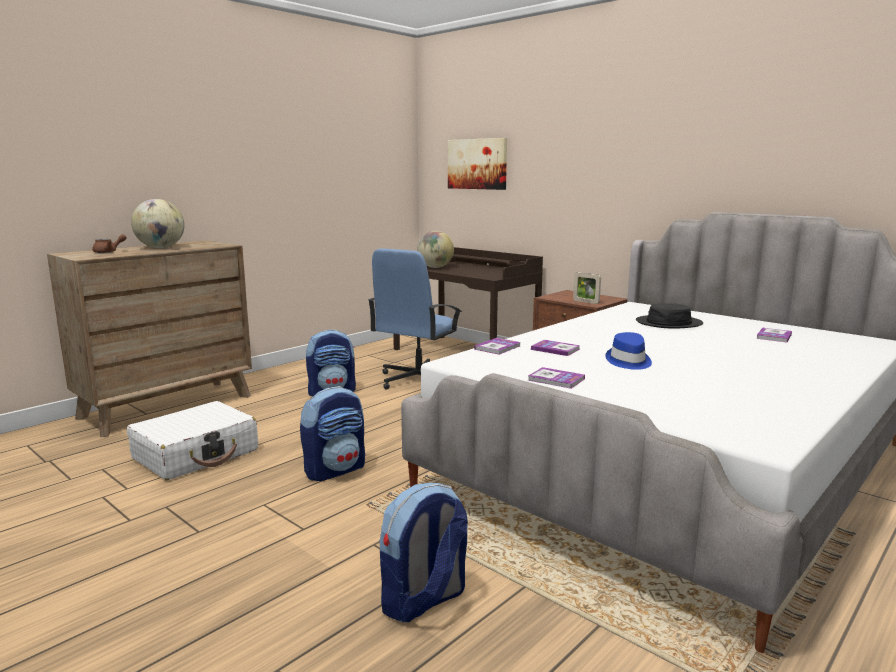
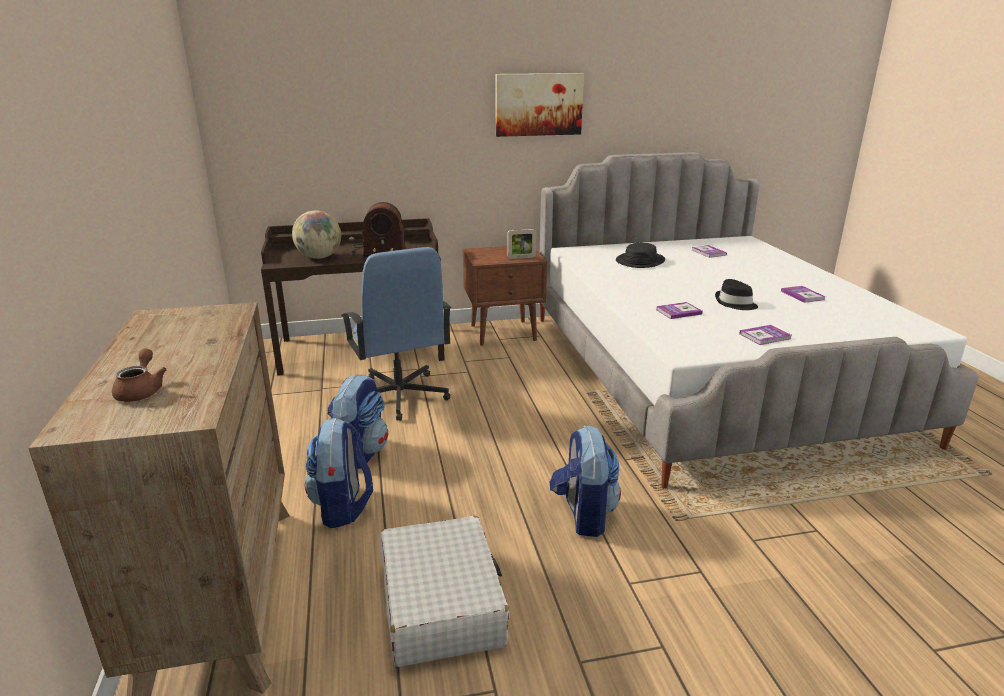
camera: 55 degrees left, 10 degrees up
(161, 248) = (172, 349): globe -> none
(423, 601) = (854, 545): backpack -> backpack (343, 507)
(475, 271) = (378, 251): none -> radio
(477, 164) = (313, 115): picture -> picture (538, 104)
(497, 347) = (651, 327): book -> book (802, 295)
(628, 361) = (735, 303): blue hat -> black hat

